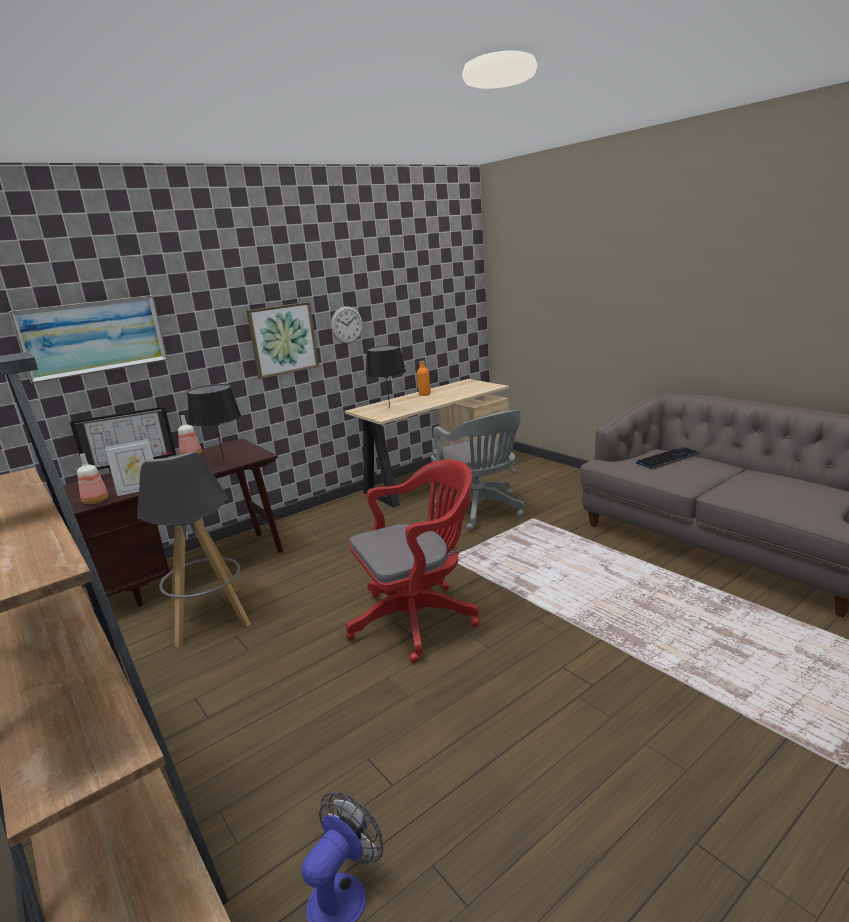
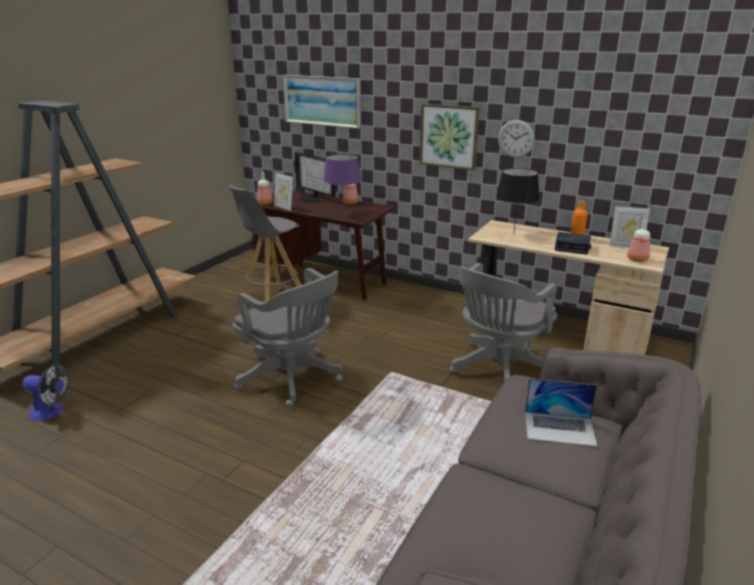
camera: 65 degrees right, 5 degrees up
(224, 461) = (343, 213): black table lamp -> purple table lamp
(419, 618) = (293, 379): red office chair -> grey office chair
(441, 397) = (572, 247): none -> alarm clock
(455, 386) = (625, 246): none -> picture frame
(482, 387) = (637, 259): none -> bottle
(668, 459) = (559, 428): keyboard -> laptop

